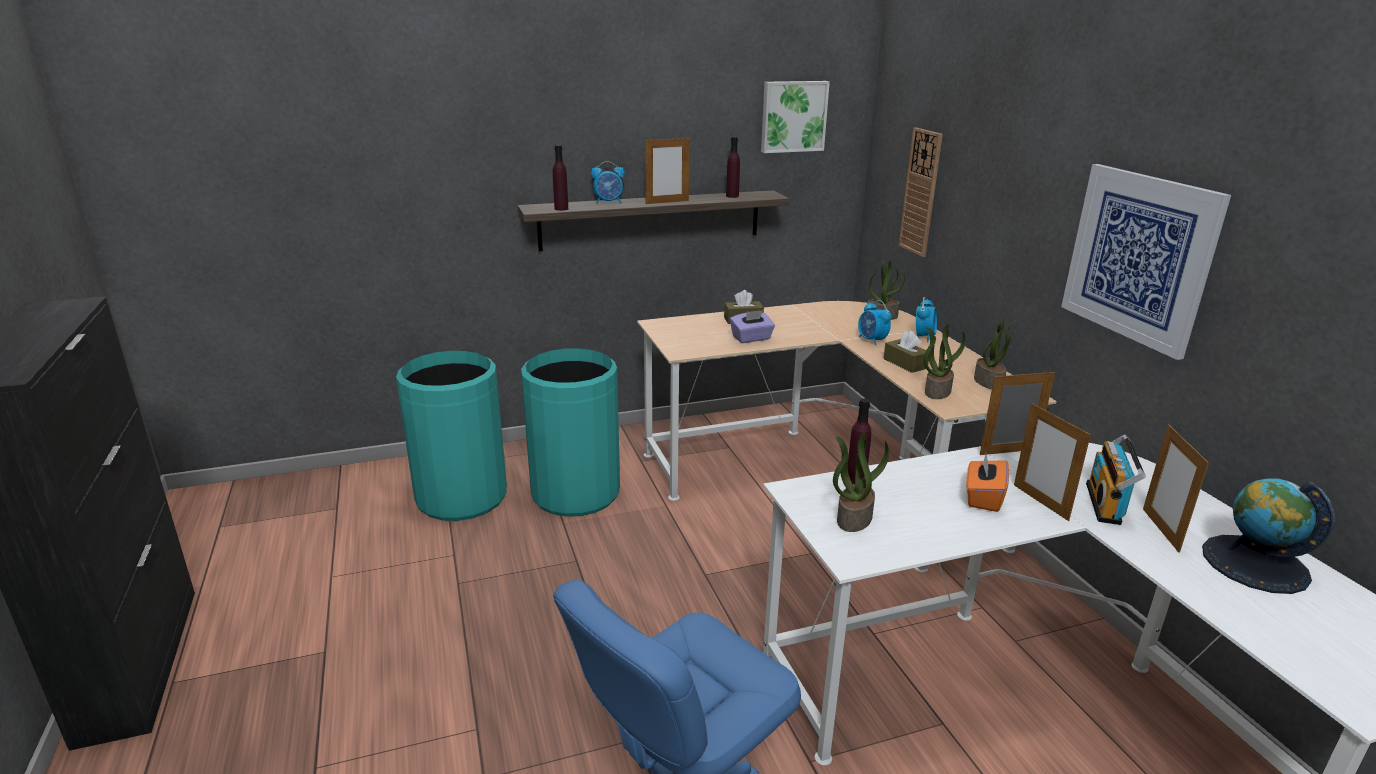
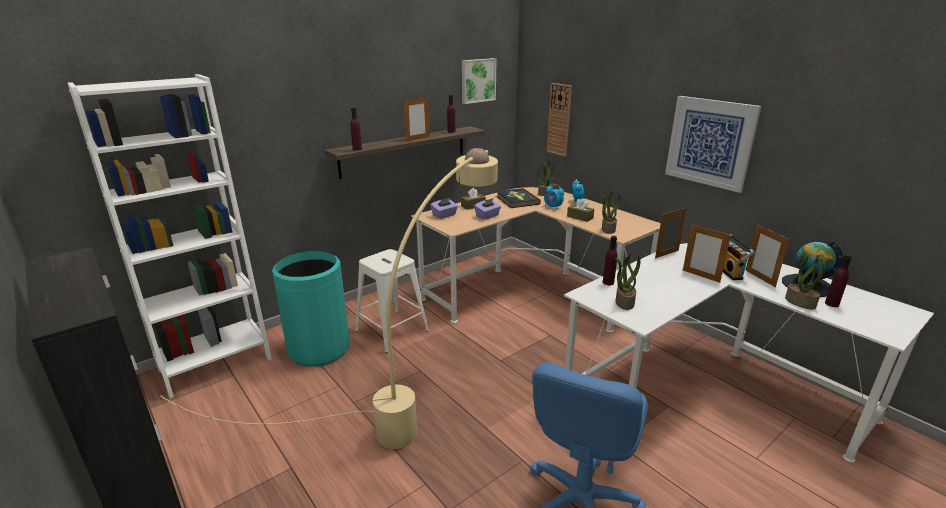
camera: 20 degrees left, 0 degrees up
(325, 487) = (215, 364): none -> white bookcase
(534, 596) = (408, 397): none -> beige floor lamp
(575, 493) = (392, 331): turquoise trash can -> white stool
(608, 202) = (382, 142): alarm clock -> none
(686, 328) = (444, 215): none -> purple tissue box
(822, 320) = (517, 200): none -> book
(983, 498) = (674, 279): orange tissue box -> none
(989, 382) = (628, 220): potted plant -> potted plant (800, 302)
(1278, 610) = (831, 304): none -> purple bottle

